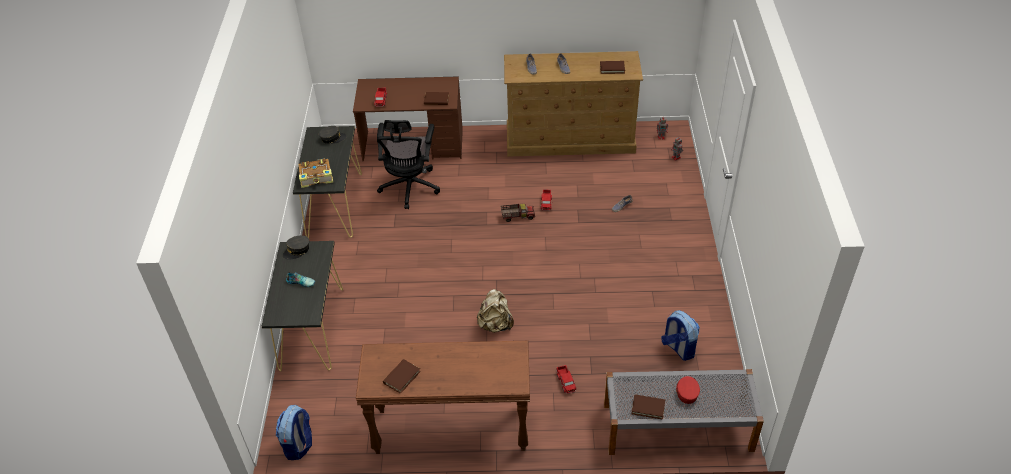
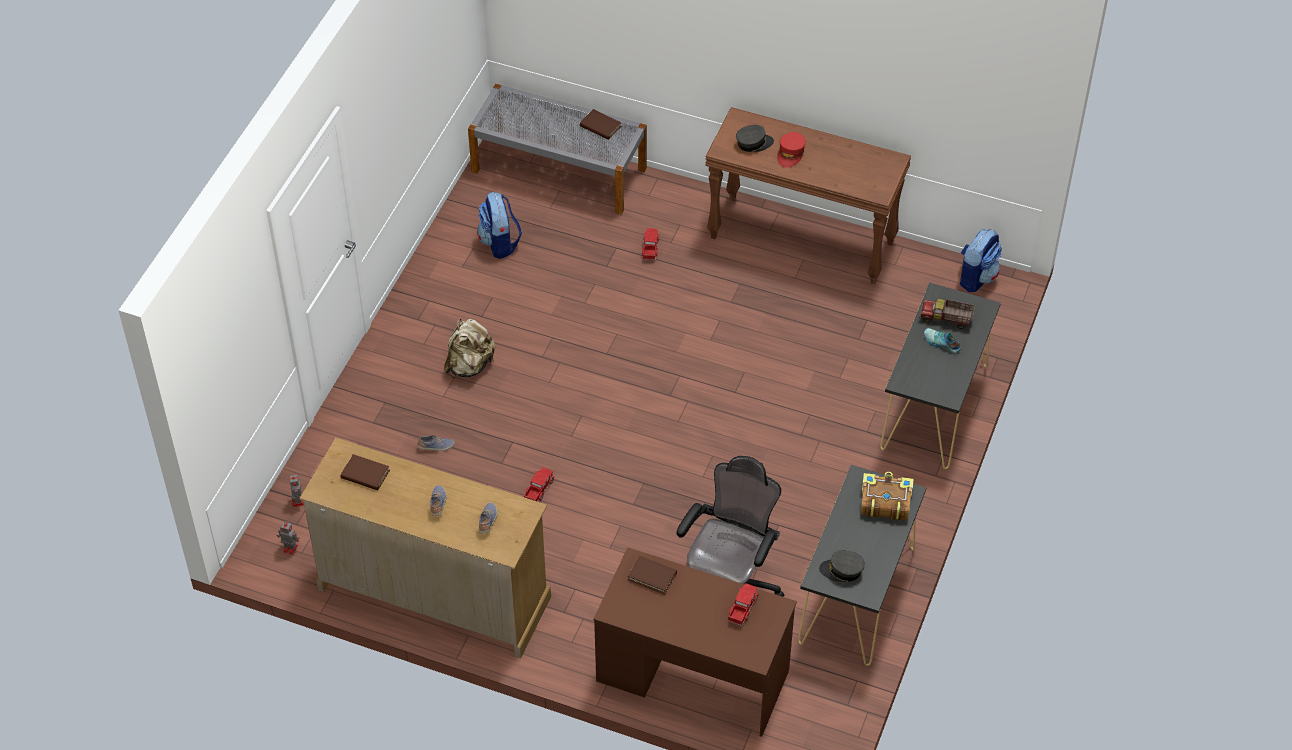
camera: 160 degrees left, 5 degrees up
(297, 251) = (938, 389): grey cap -> grey cap (754, 143)
(401, 377) = (856, 159): brown book -> none
(495, 324) = (698, 338): beige backpack -> beige backpack (469, 365)
(517, 216) = (592, 481): toy truck -> toy truck (946, 319)
(686, 392) = (551, 128): red cap -> red cap (790, 154)

